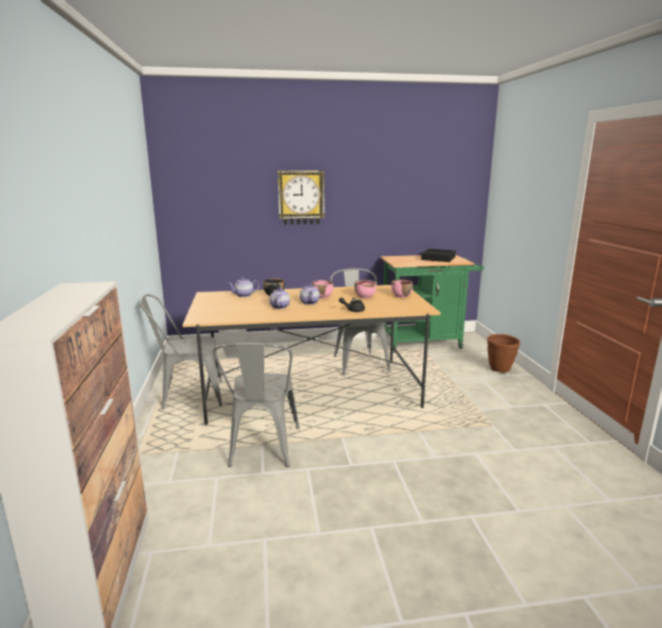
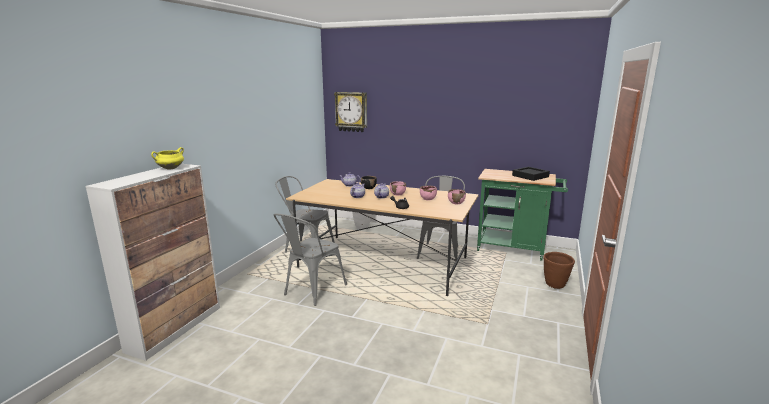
camera: 30 degrees right, 0 degrees up
(74, 292) = (170, 168): none -> yellow cooking pot
(301, 197) = (422, 116): wall clock -> wall clock (351, 112)

